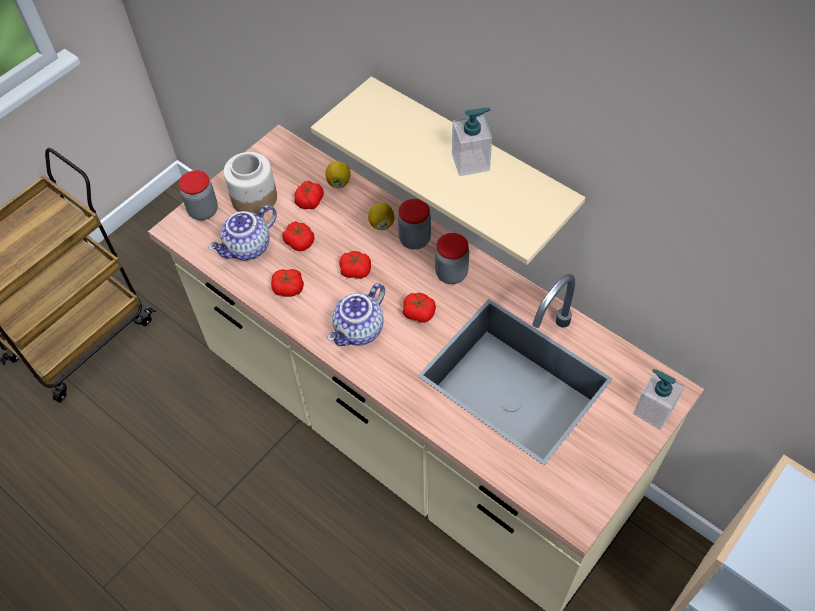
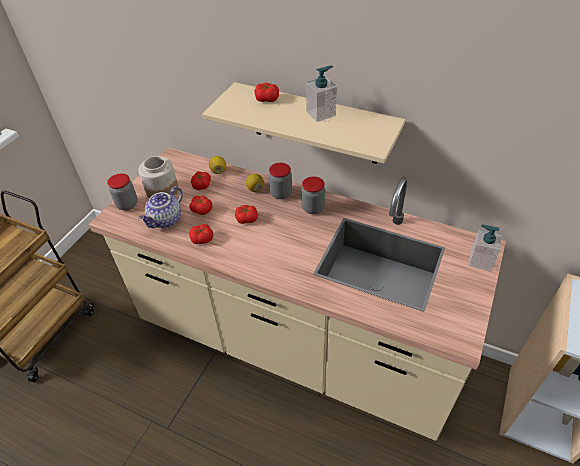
camera: 15 degrees left, 10 degrees down
(359, 331) = (262, 255): teapot -> none
(419, 312) = (299, 235): tomato -> tomato (267, 99)

